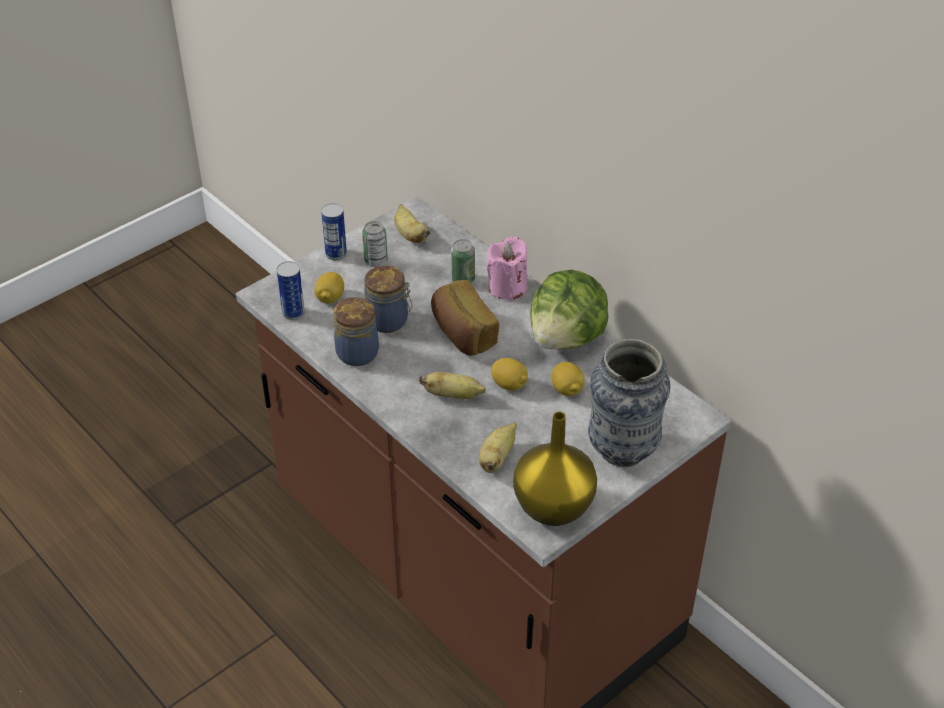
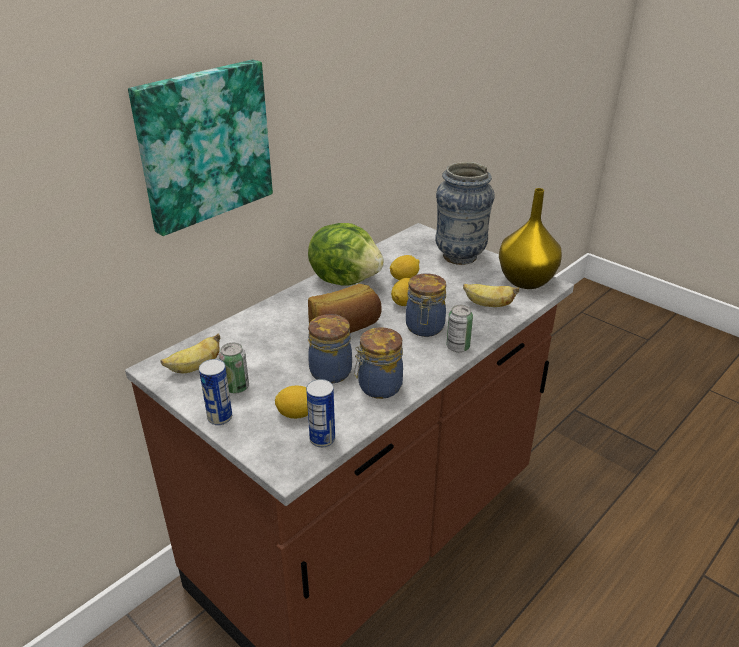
camera: 95 degrees left, 10 degrees down
(453, 395) = (424, 328): banana -> jar
(463, 279) = (269, 331): can -> can (458, 347)
(507, 287) = (281, 308): pink candle -> none
(512, 95) = (203, 145): none -> picture

